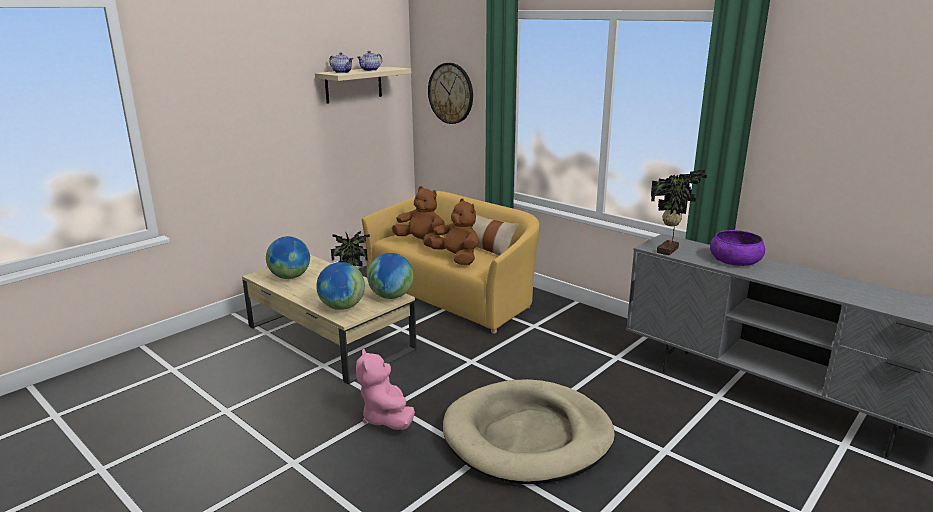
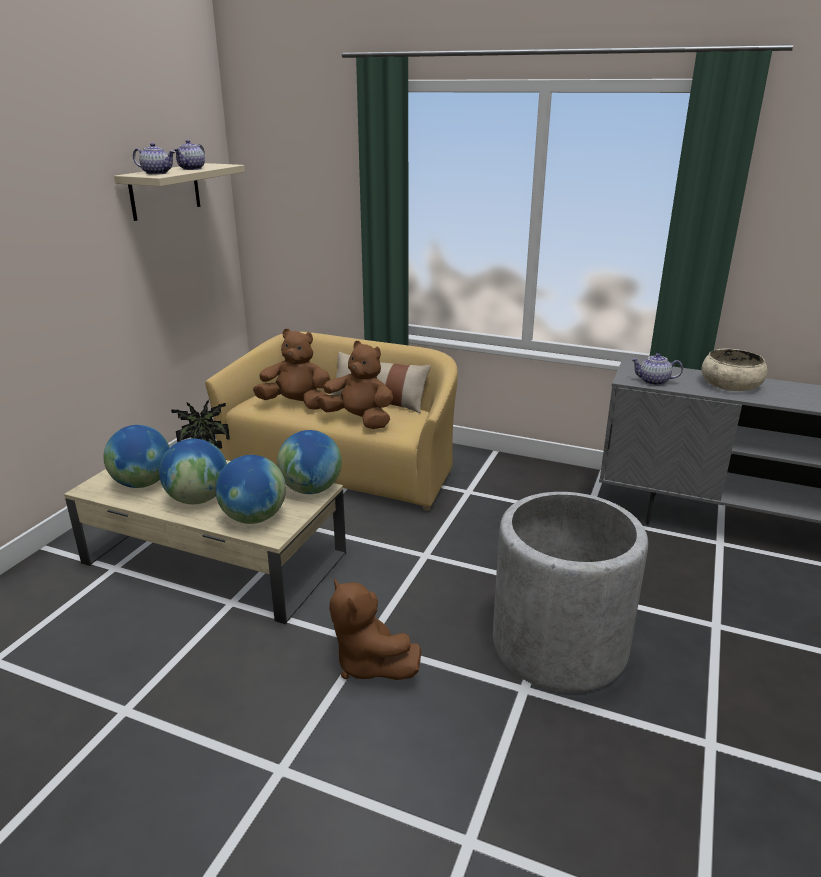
camera: 20 degrees left, 5 degrees up
(316, 291) = (198, 499): none -> globe
(386, 418) = (369, 663): pink plush toy -> brown plush toy
(451, 93) = (298, 198): wall clock -> none
(528, 436) = (559, 645): beige dog bed -> grey planter
(669, 250) = (653, 381): potted plant -> teapot
(735, 260) = (730, 384): purple bowl -> beige bowl

